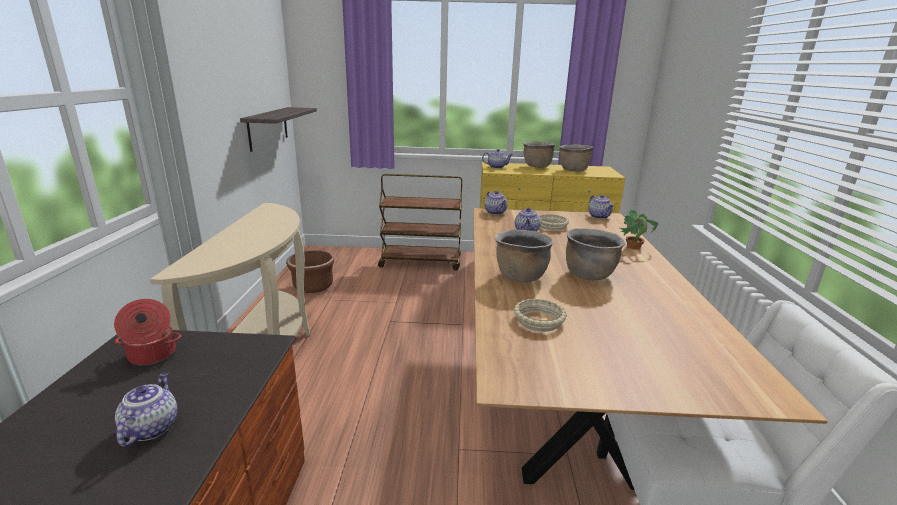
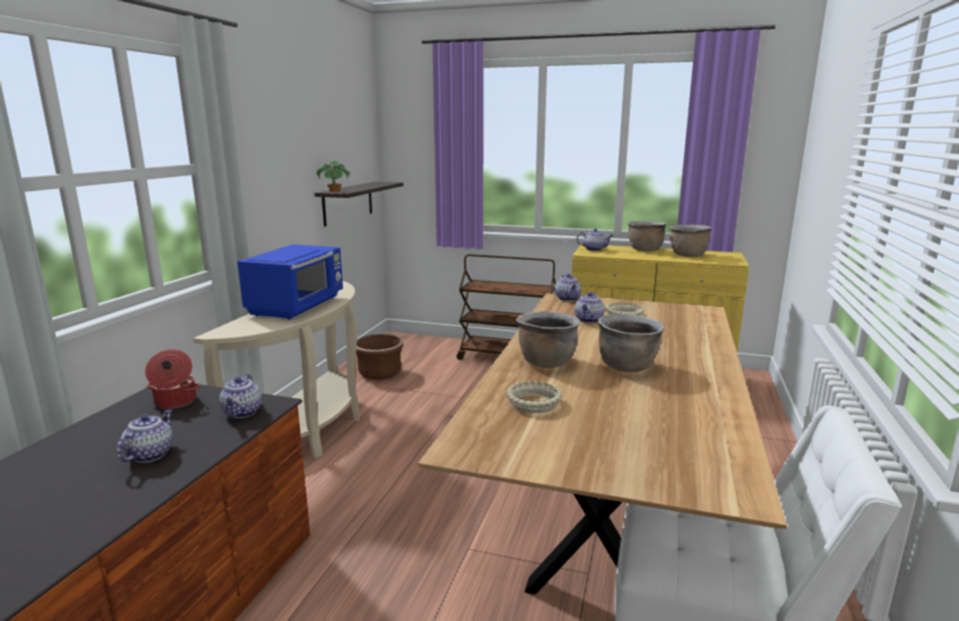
camera: 15 degrees right, 5 degrees down
(249, 234) = (298, 306): none -> blue microwave
(599, 216) = (692, 309): teapot -> teapot (242, 413)
(633, 247) = (706, 343): potted plant -> potted plant (334, 191)

